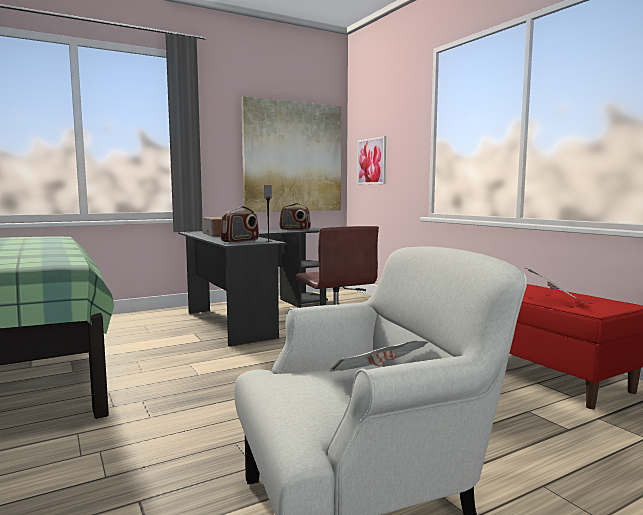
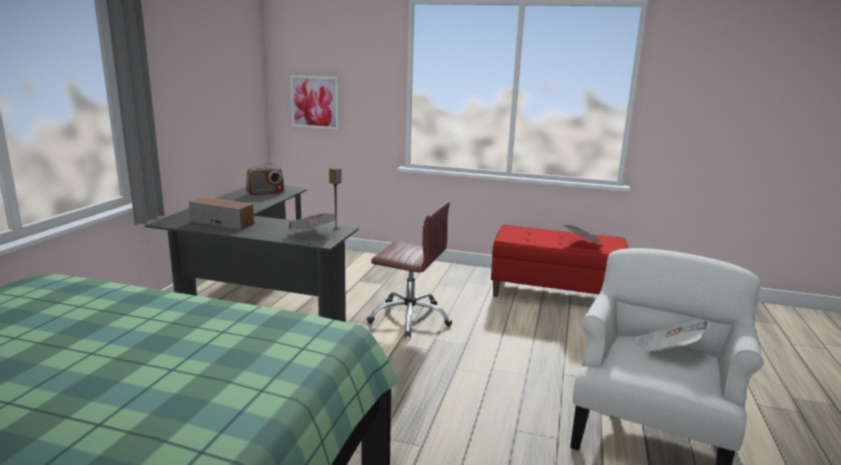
camera: 45 degrees left, 10 degrees up
(240, 241) = (312, 235): radio -> newspaper
(293, 157) = (226, 99): picture -> none

